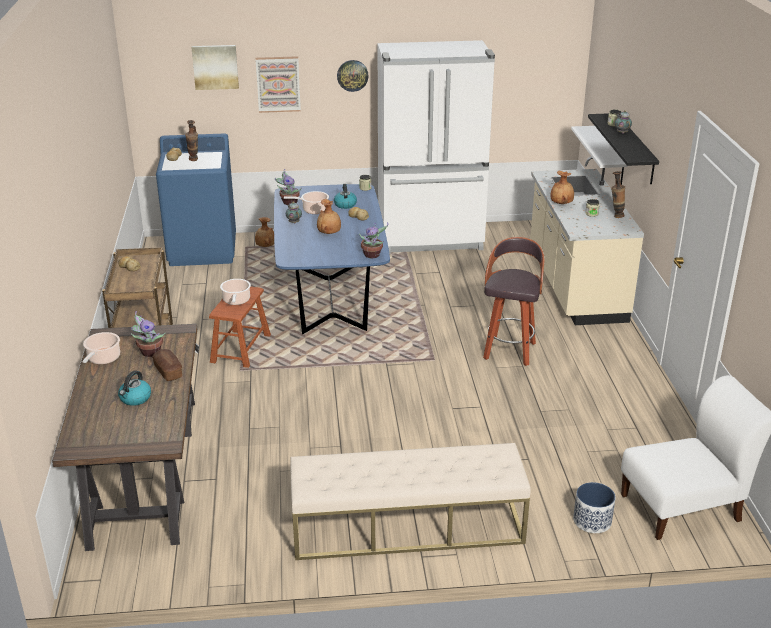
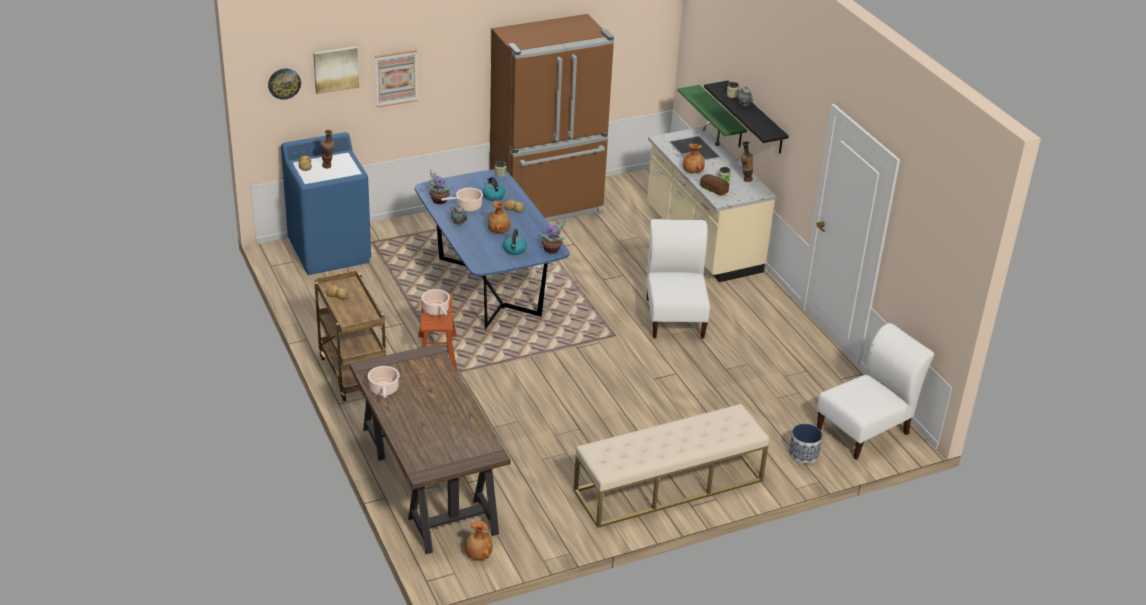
camera: 20 degrees left, 5 degrees up
(135, 398) = (439, 421): kettle -> kettle (514, 250)
(149, 352) = (419, 377): potted plant -> none
(168, 371) = (448, 392): bread -> bread (714, 189)
(265, 246) = (390, 238): brown vase -> brown vase (478, 555)
(352, 75) = (467, 60): wall clock -> wall clock (284, 83)
(431, 239) = (547, 207): white fridge -> brown fridge
(509, 350) = (675, 316): stool -> white chair
(610, 156) = (721, 117): white shelf -> green shelf

